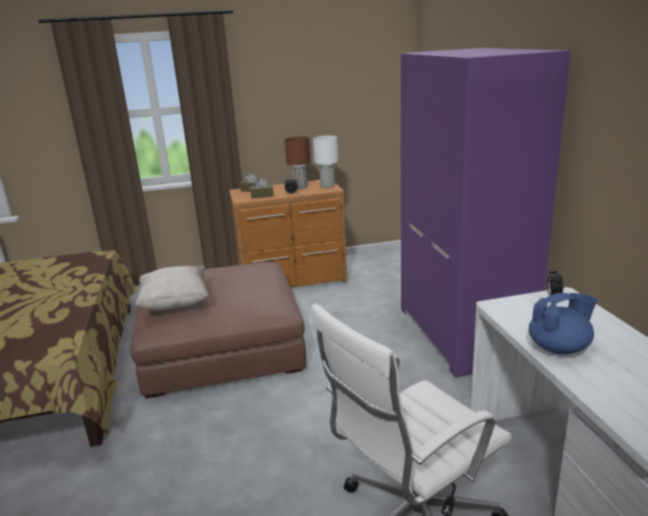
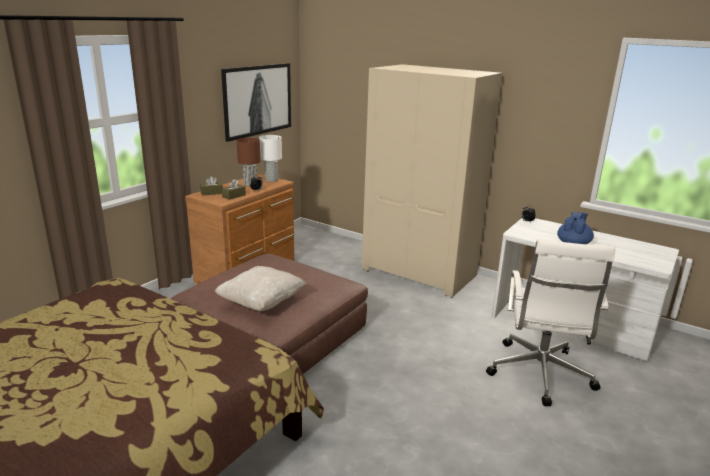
camera: 45 degrees left, 0 degrees up
(346, 97) = (257, 100): none -> picture
(464, 334) = (420, 272): purple wardrobe -> beige wardrobe

